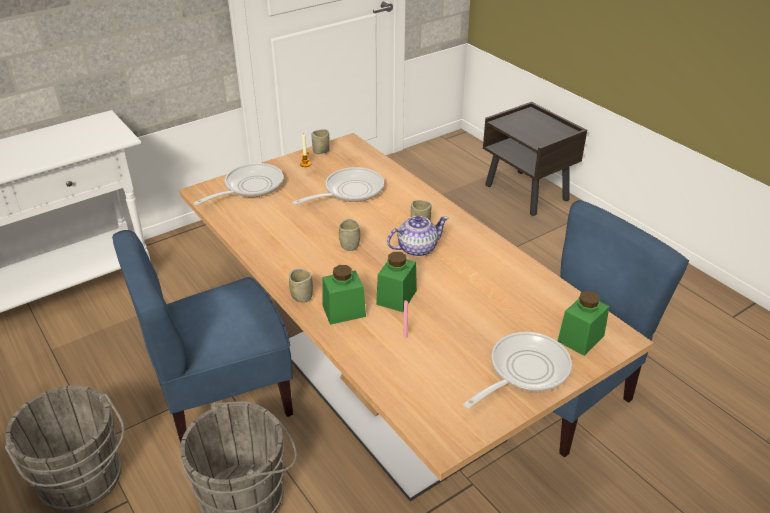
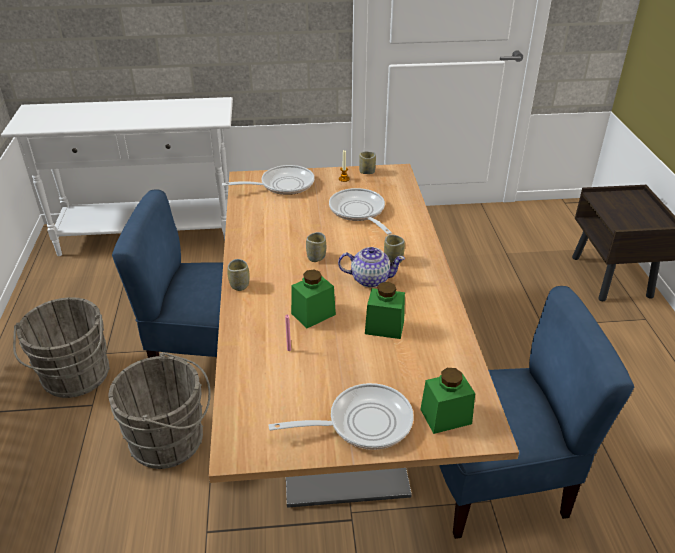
camera: 30 degrees right, 0 degrees up
(344, 311) = (260, 309): green jar -> green jar (384, 327)
(349, 191) = (359, 212): frying pan -> frying pan turned 105 degrees counterclockwise

